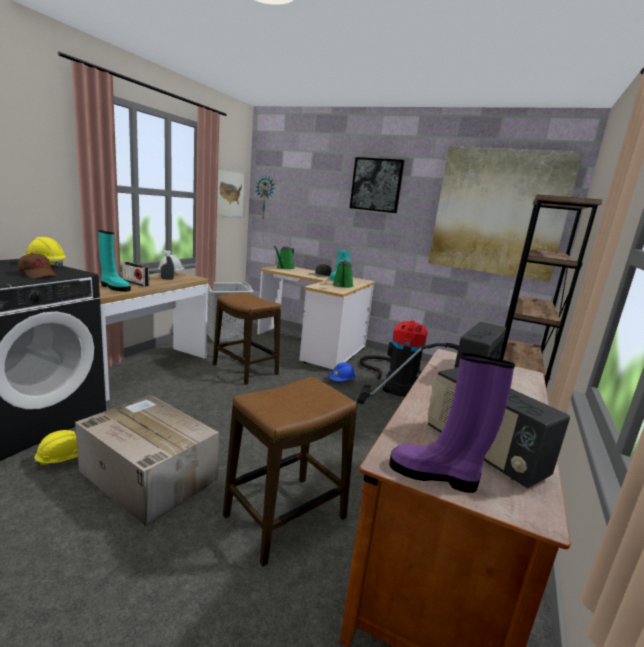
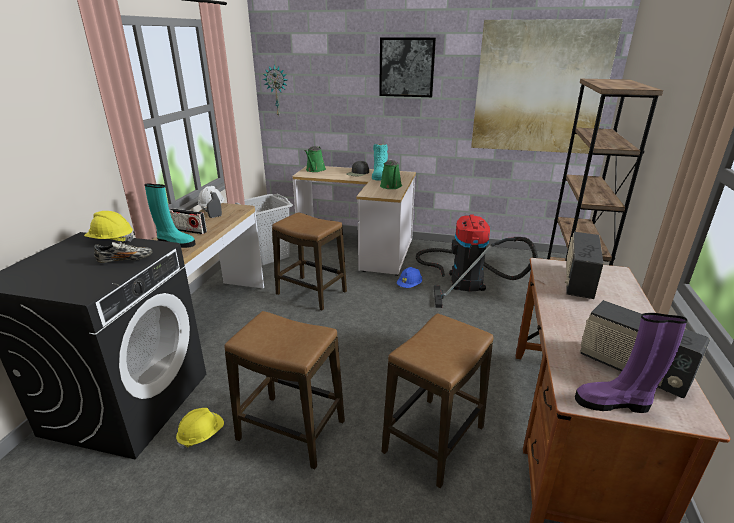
camera: 10 degrees left, 10 degrees up
(38, 275) = (125, 260): brown cap -> shoe
(147, 475) = (291, 430): cardboard box -> stool
(230, 193) = (239, 94): picture -> none

